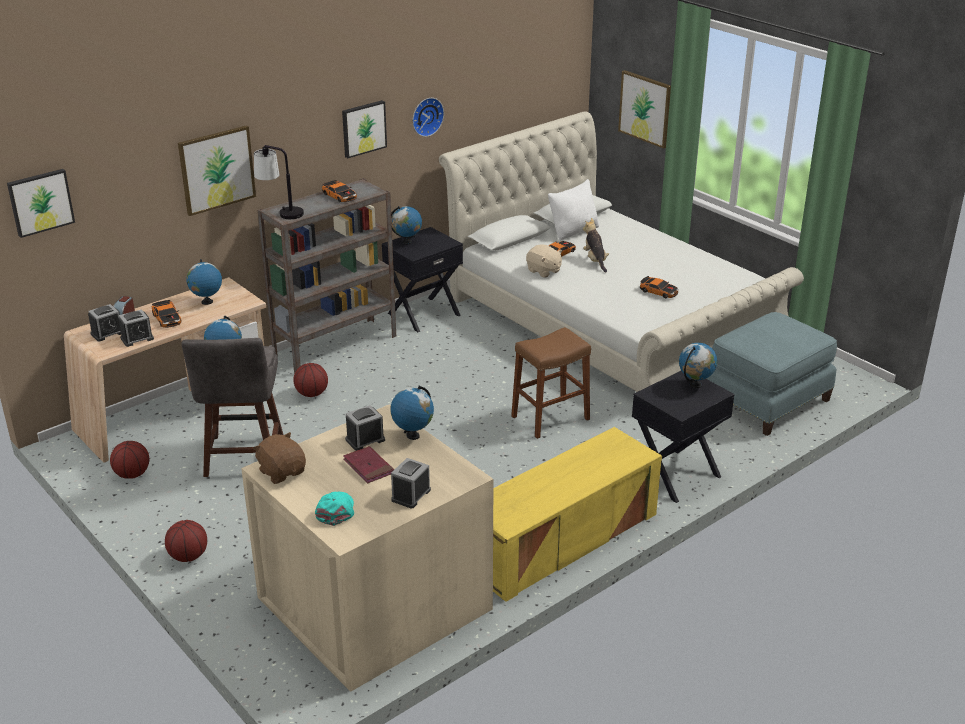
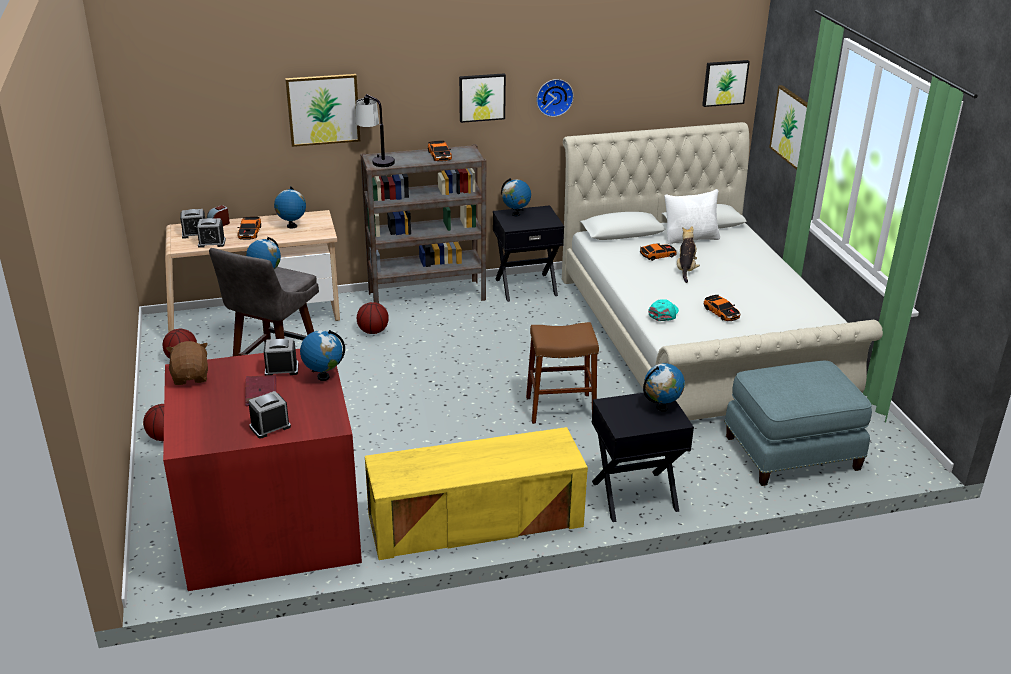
camera: 25 degrees right, 0 degrees up
(40, 202) = (151, 108): picture -> picture (724, 82)
(335, 510) = (198, 421): turquoise cap -> turquoise cap (663, 313)
(372, 602) = (269, 522): beige dresser -> red dresser
(543, 271) = (627, 268): beige plush toy -> none

